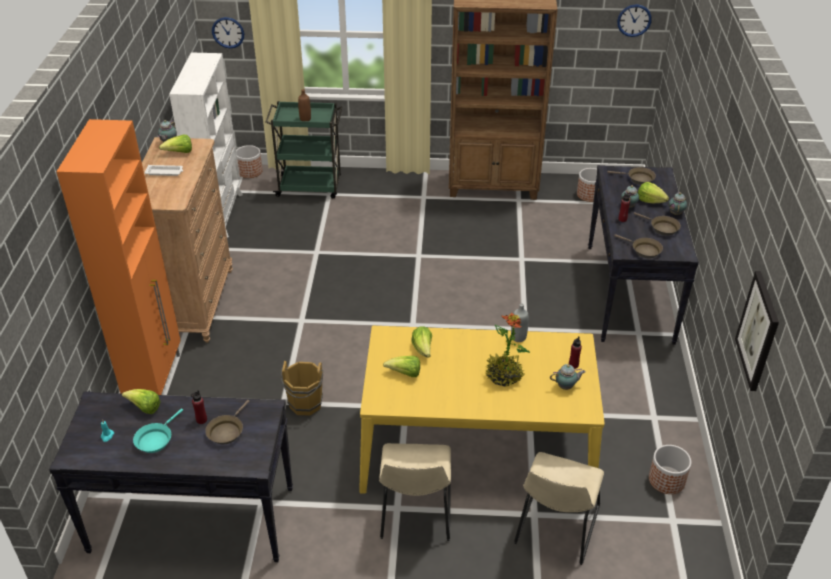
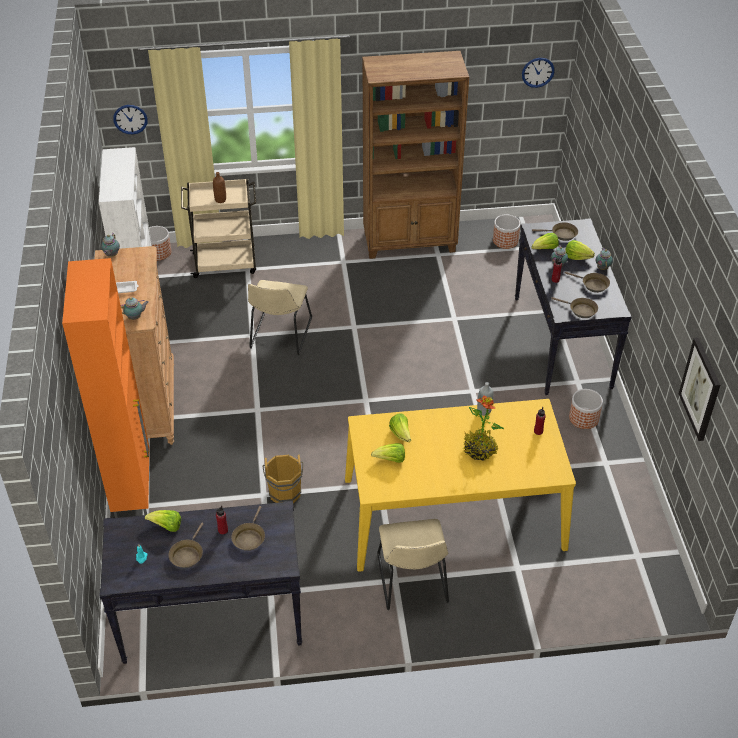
camera: 10 degrees left, 5 degrees up
(155, 439) = (187, 554): turquoise frying pan -> brown frying pan
(179, 152) = (127, 265): lettuce -> lettuce (545, 249)
(310, 187) = (226, 263): green cart -> beige cart
(556, 528) = (538, 577): beige chair -> beige chair (280, 335)
(566, 386) = (536, 453): teapot -> teapot (135, 317)
(667, 480) = (626, 520): planter -> planter (584, 418)

